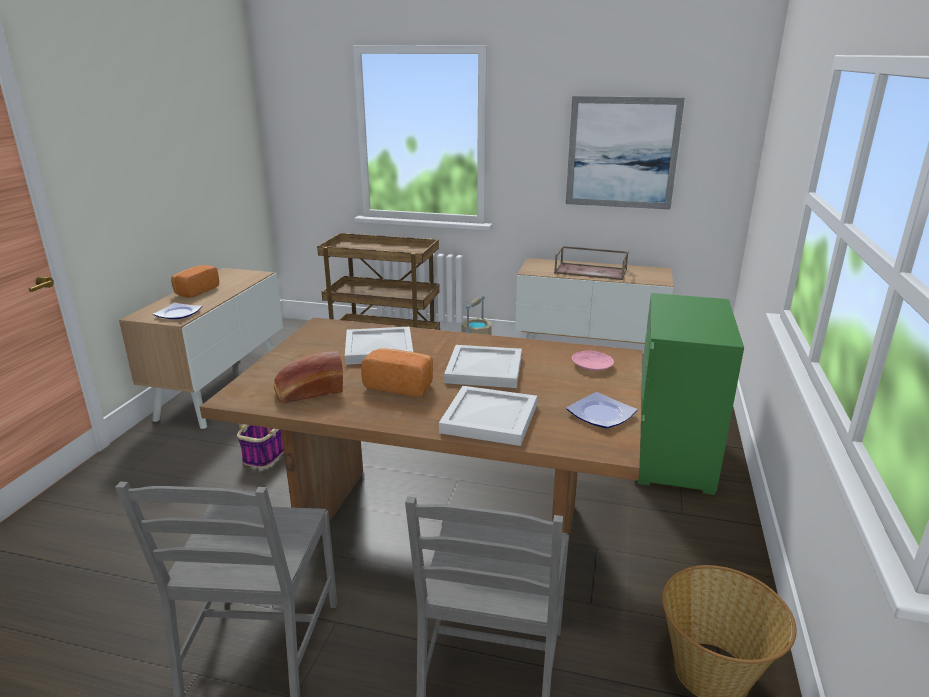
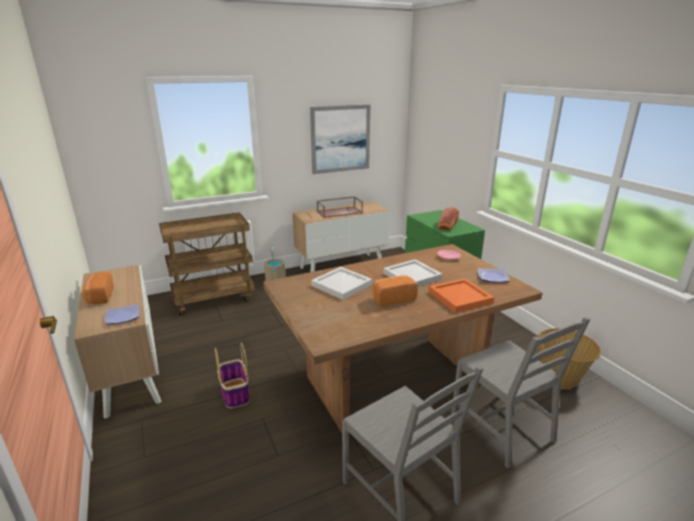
camera: 40 degrees left, 0 degrees up
(308, 392) = (356, 321): bread -> bread (447, 226)
(488, 419) = (460, 297): white tray -> orange tray

